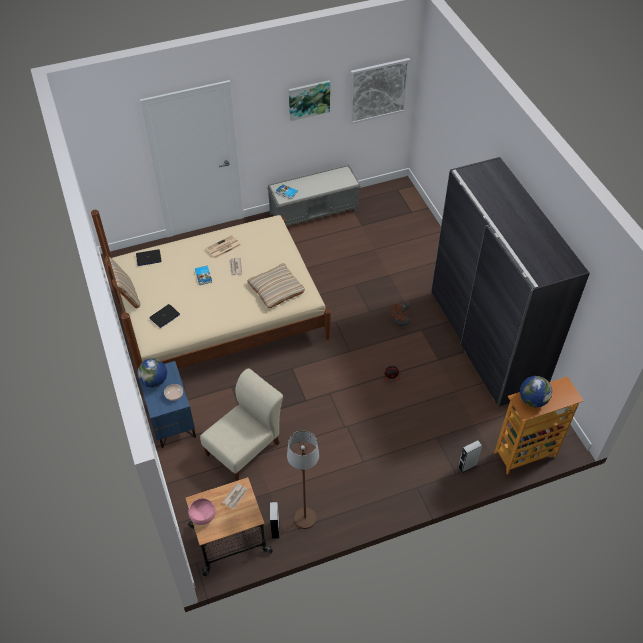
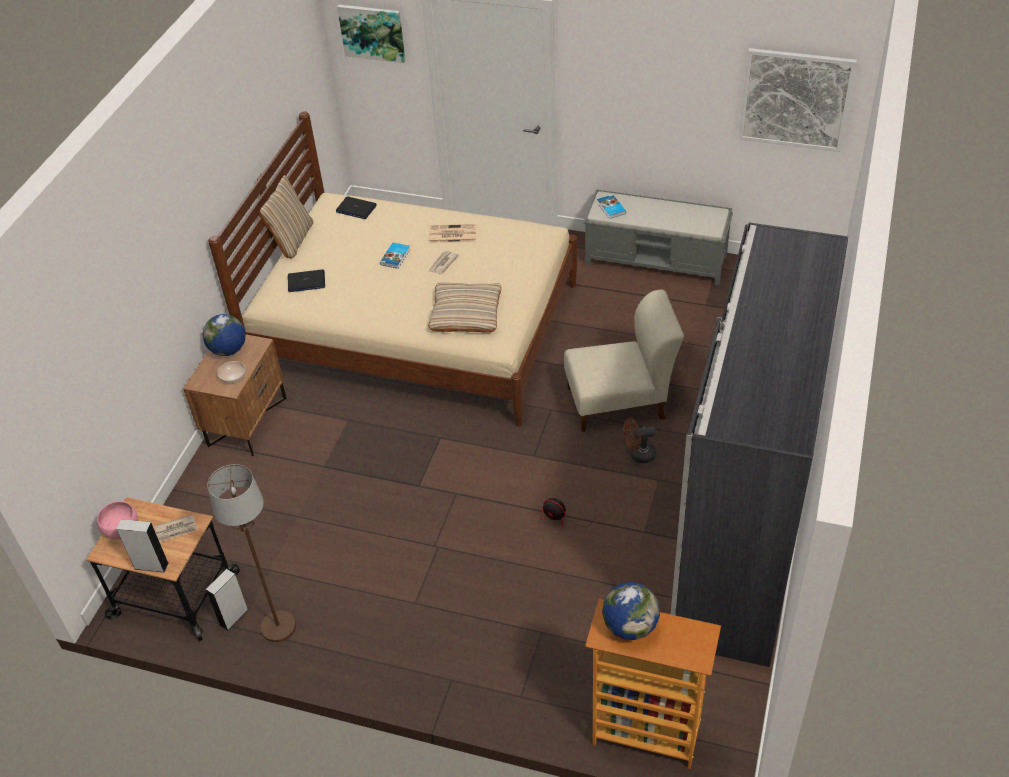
camera: 40 degrees right, 5 degrees down
(171, 420) = (246, 421): blue nightstand -> brown nightstand
(245, 446) = (295, 499): beige chair -> beige chair (620, 402)
(309, 99) = (675, 73): picture -> picture (372, 32)
(467, 466) = (546, 696): grey speaker -> grey speaker (151, 565)

